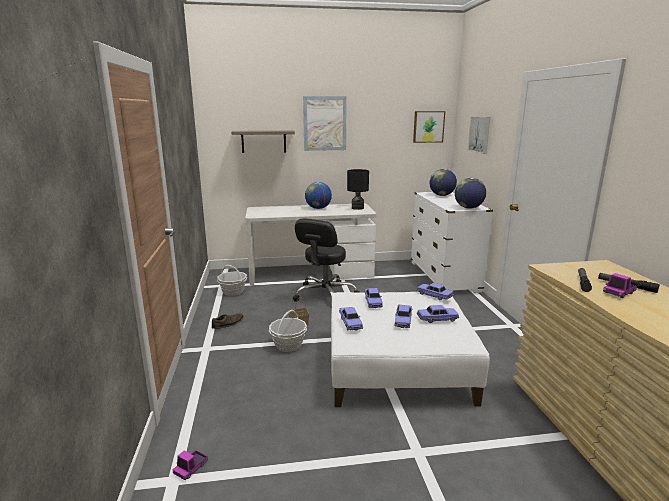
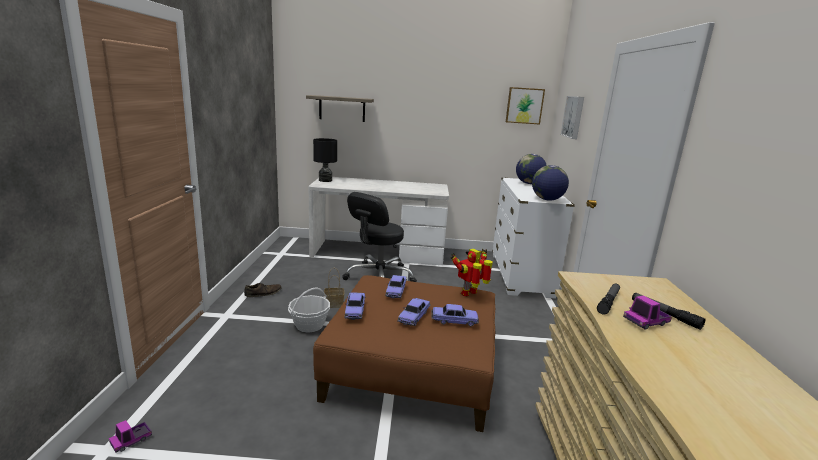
camera: 10 degrees right, 0 degrees up
(233, 292) = (288, 261): basket -> none
(318, 208) = (391, 184): globe -> none
(324, 123) = (407, 94): picture -> none
(357, 208) = (433, 188): black table lamp -> black table lamp (325, 180)
(397, 366) = (412, 367): white ottoman -> brown ottoman
(434, 295) = (470, 294): toy car -> toy robot

